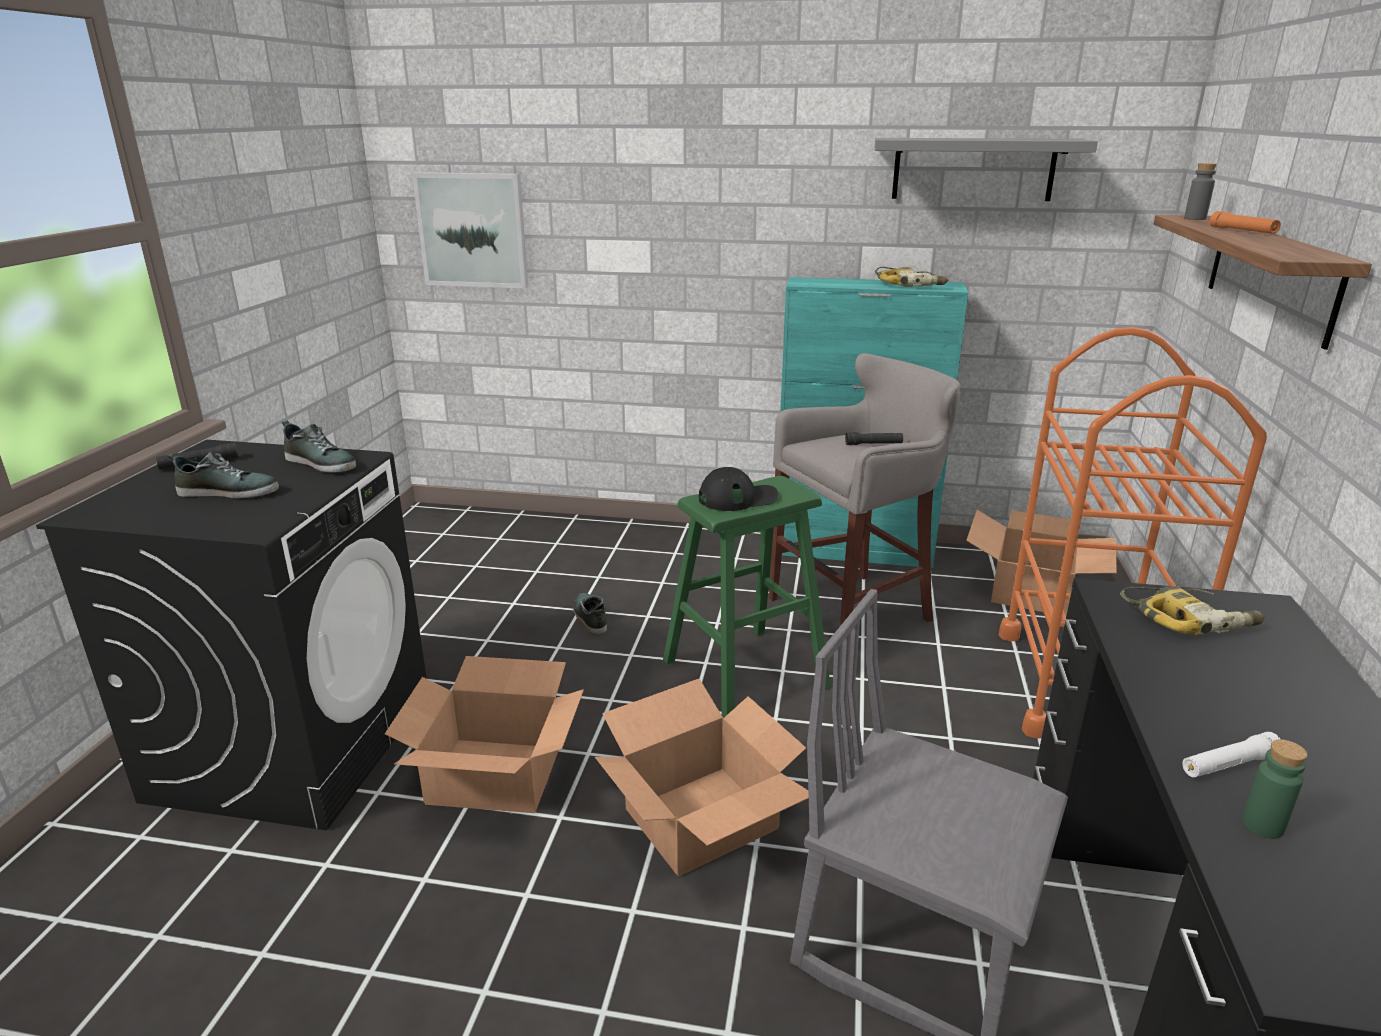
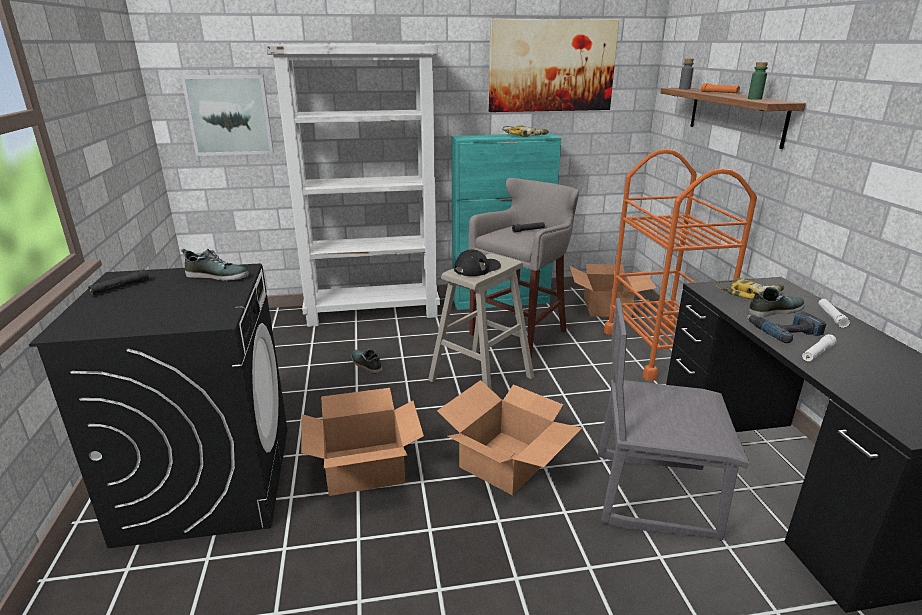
camera: 20 degrees left, 0 degrees up
(229, 491) = (167, 301): shoe -> shoe (774, 310)
(648, 538) = (373, 312): none -> white bookcase
(744, 674) = (481, 378): green stool -> beige stool
(973, 169) = (551, 66): grey shelf -> picture
(1197, 705) = (784, 331): none -> power drill
(1262, 825) = (850, 375): green bottle -> green bottle (754, 99)
(1329, 696) = (831, 317): none -> white flashlight

